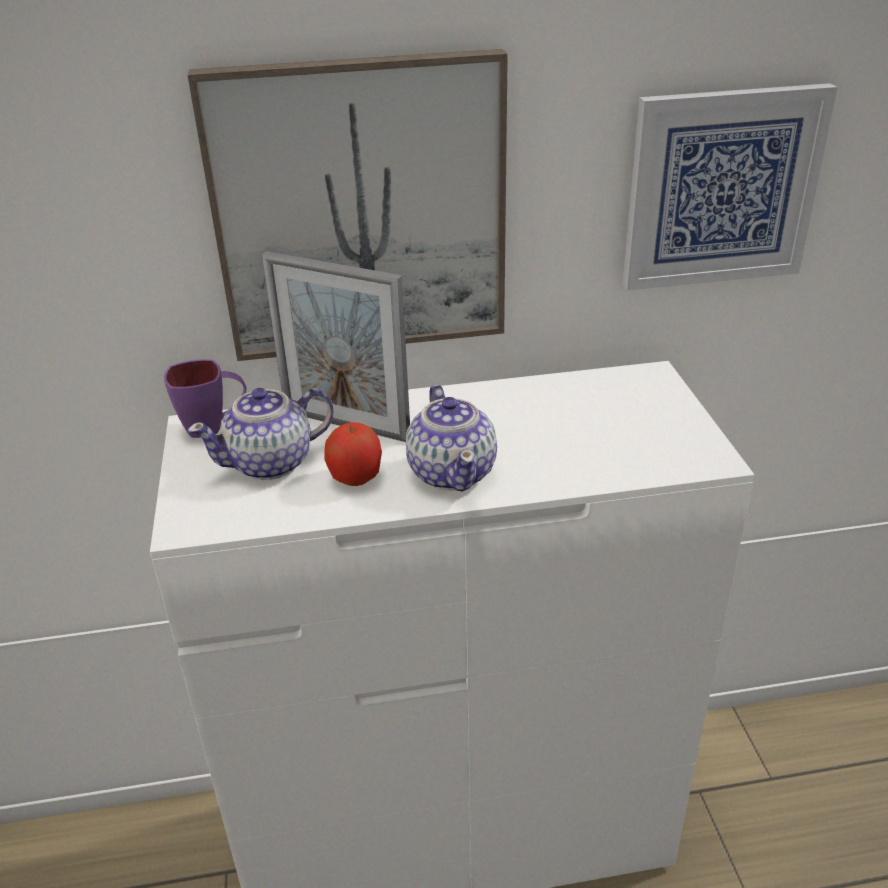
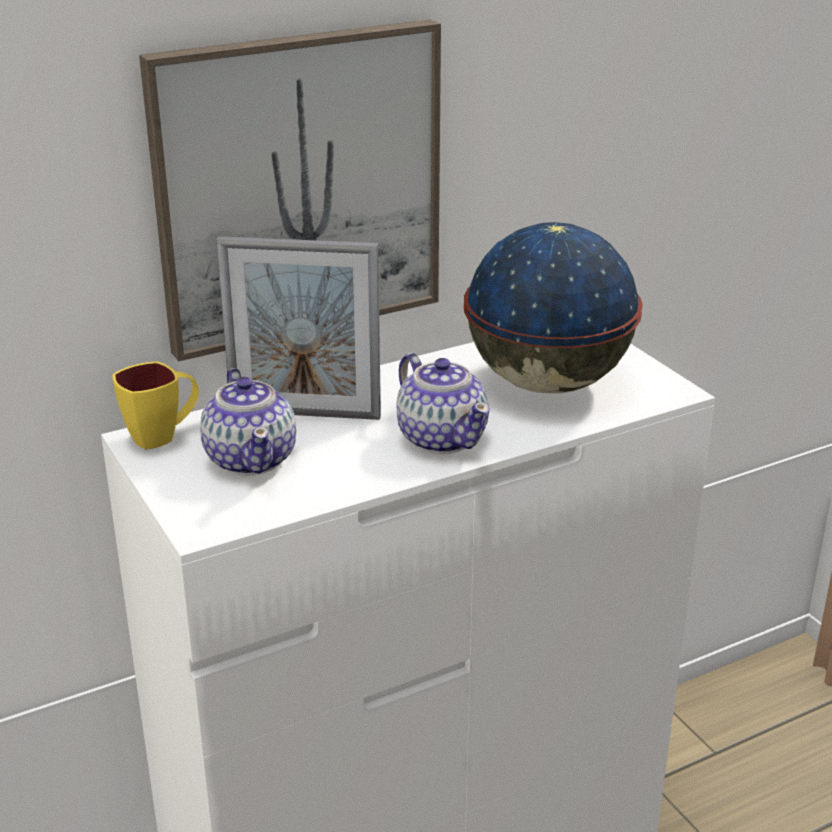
camera: 20 degrees left, 5 degrees down
(214, 427) = (163, 436): purple mug -> yellow mug
(271, 463) = (251, 458): teapot -> teapot turned 60 degrees counterclockwise
(356, 478) = (349, 457): apple -> none
(588, 429) = (547, 383): none -> globe
(721, 188) = (619, 139): picture -> none

